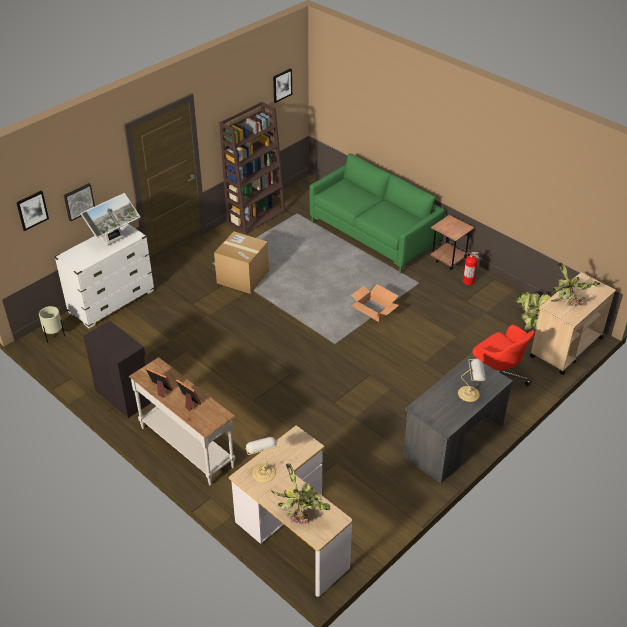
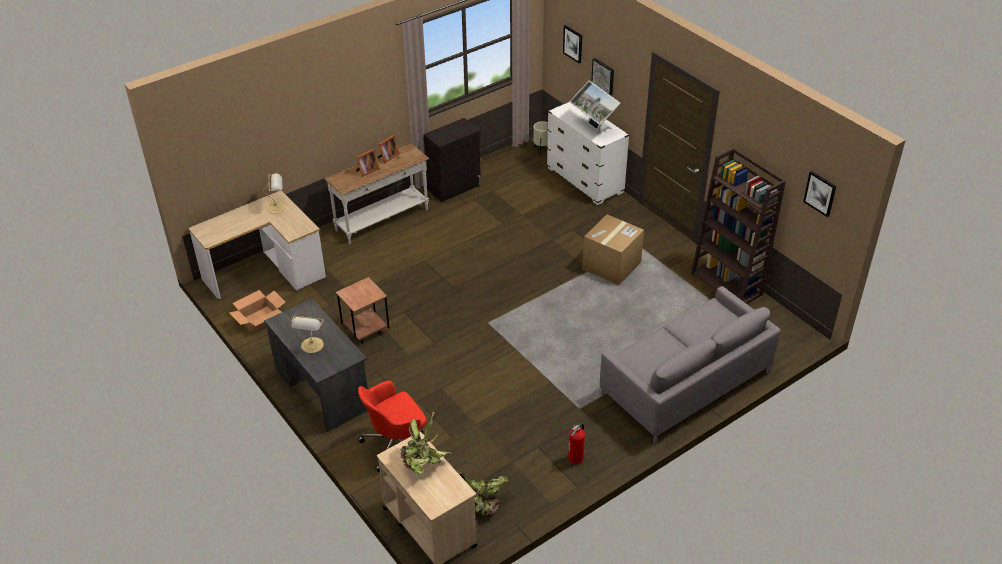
camera: 100 degrees right, 0 degrees up
(302, 513) = (226, 223): potted plant -> none
(374, 234) = (685, 383): green sofa -> grey sofa
(374, 310) = (535, 361): cardboard box -> cardboard box (259, 318)
(449, 261) = (620, 447): brown side table -> brown side table (366, 332)

